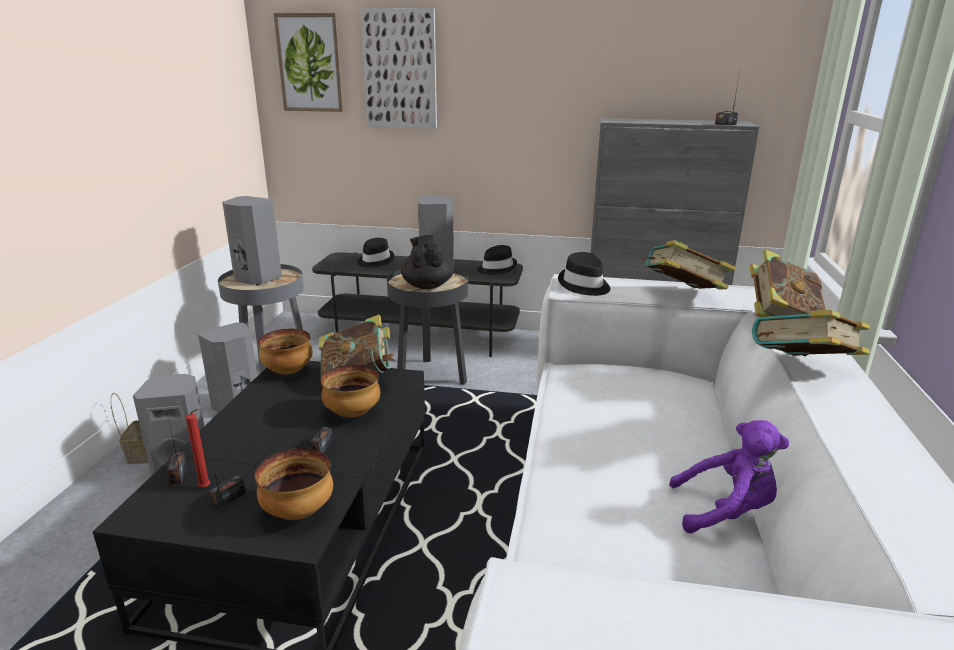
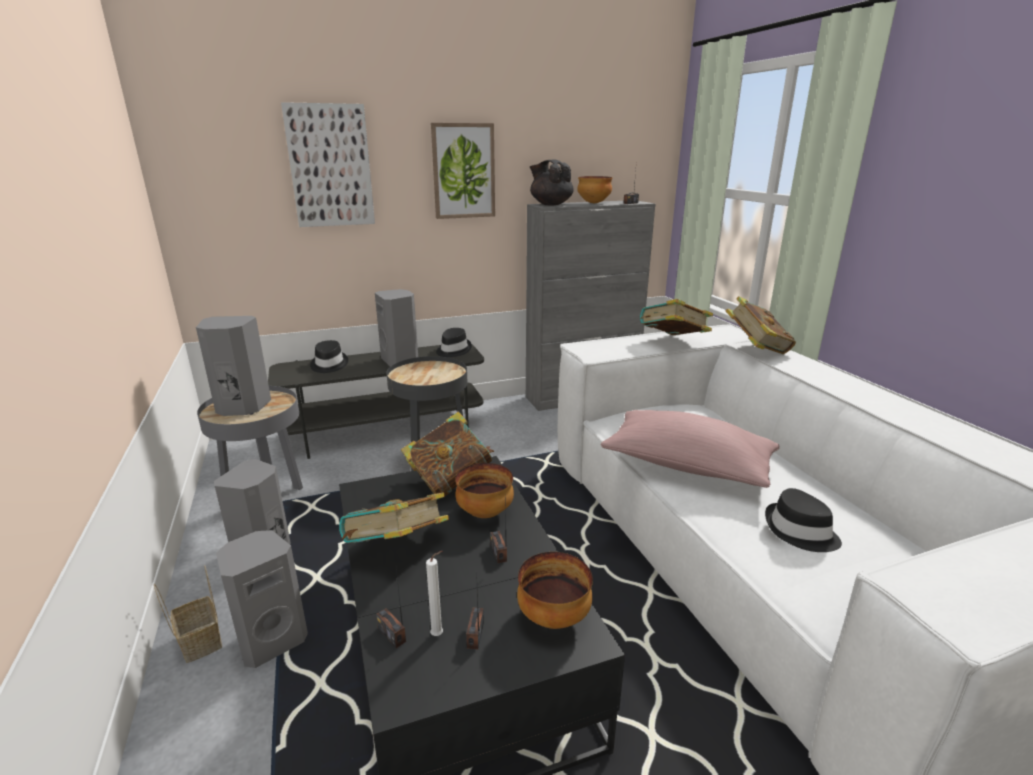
camera: 30 degrees left, 0 degrees up
(206, 488) = (439, 634): red candle -> white candle
(287, 371) = (370, 494): bowl -> bowl (593, 203)
(310, 63) = (222, 161): picture -> picture (463, 171)
(427, 285) = (431, 377): black teapot -> black teapot (550, 204)
(584, 285) = (598, 348): black hat -> black hat (800, 531)
(588, 432) = (686, 466): none -> pink pillow
(726, 511) = (828, 492): purple plush toy -> none
(802, 370) = (814, 379): book -> book (397, 549)

